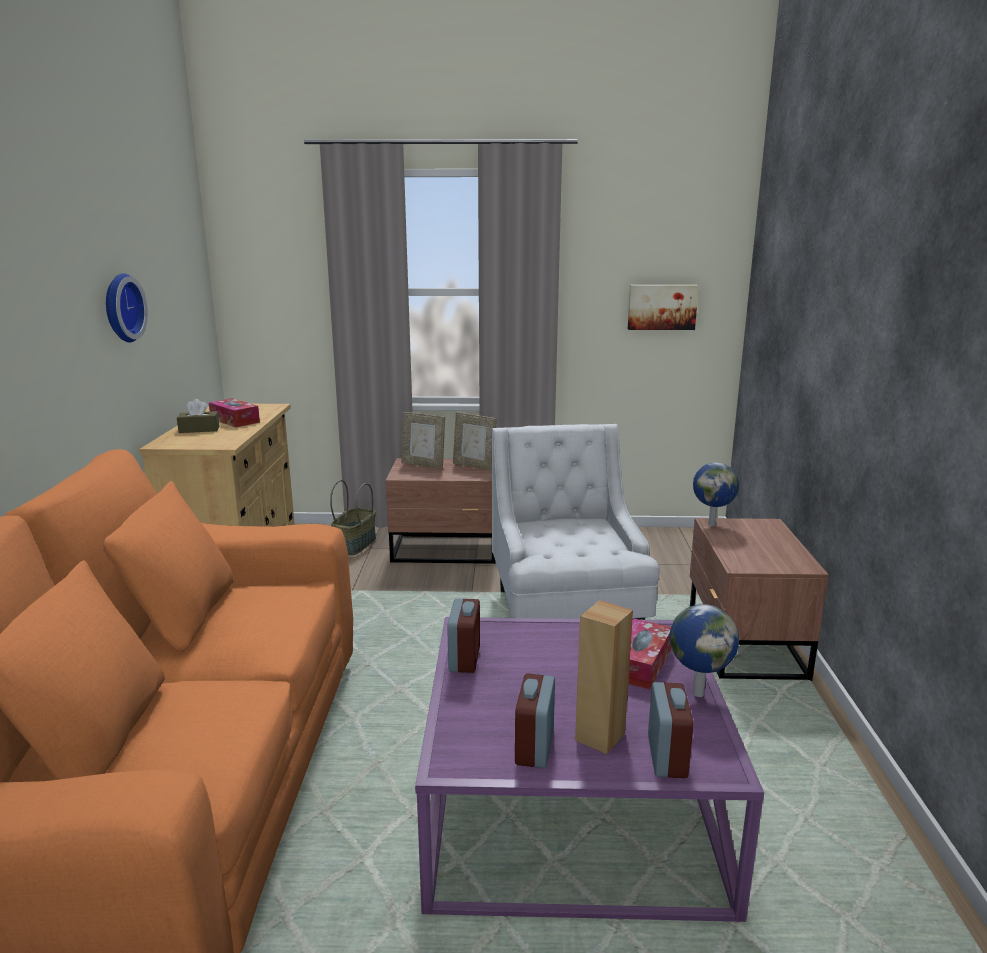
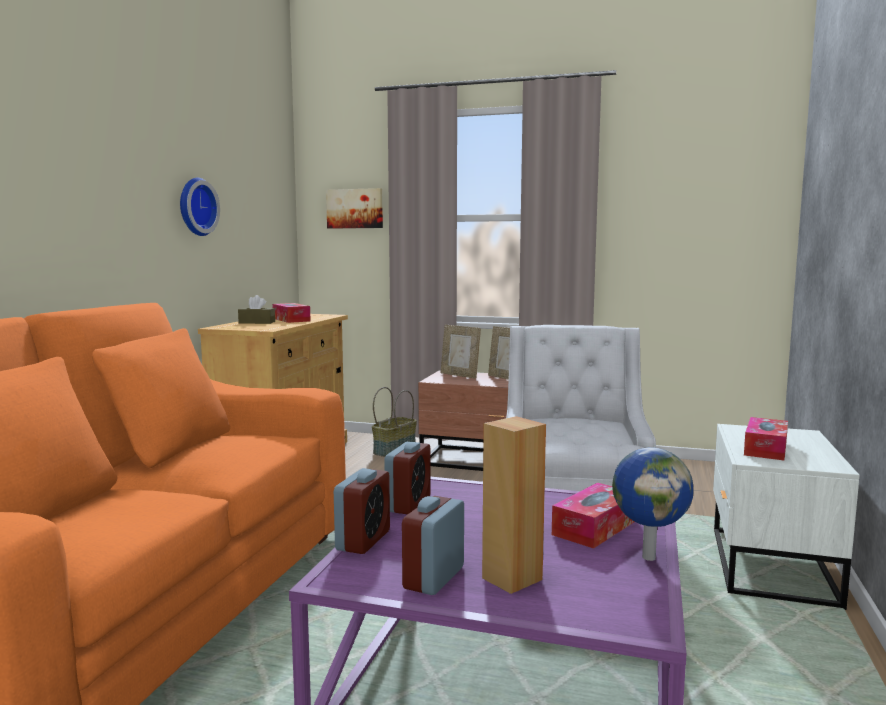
camera: 15 degrees right, 10 degrees down
(662, 307) = (705, 229): picture -> picture (355, 208)
(667, 757) = (579, 605): alarm clock -> alarm clock (363, 540)
(712, 524) = (734, 429): globe -> none
(743, 644) = (768, 566): brown nightstand -> white nightstand
(746, 549) = (765, 448): none -> tissue box

